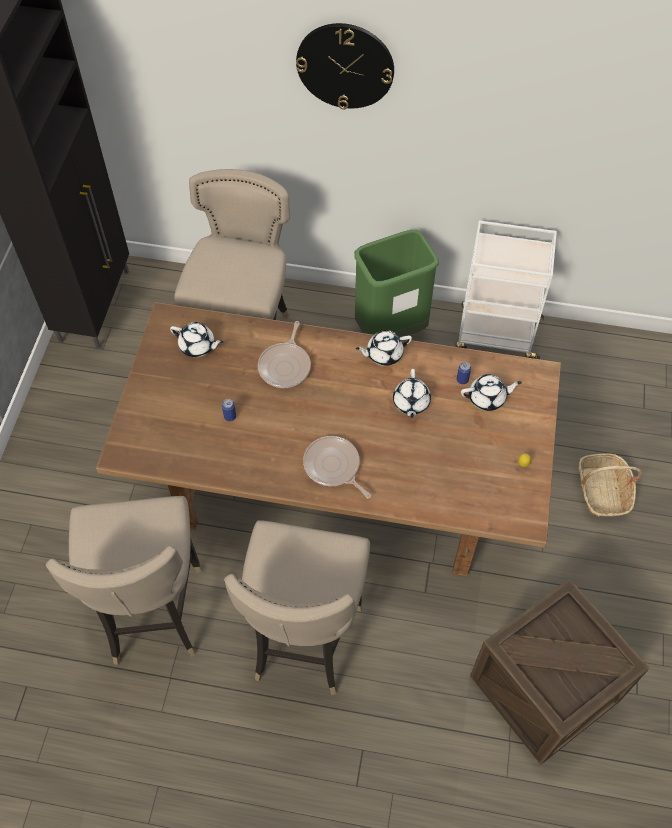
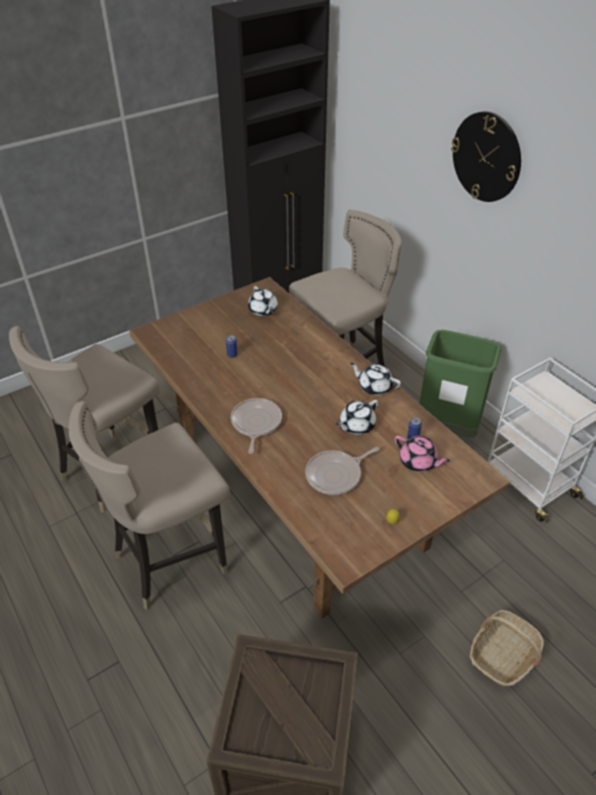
camera: 45 degrees right, 15 degrees down
(285, 366) = (301, 352): frying pan -> frying pan (336, 475)
(487, 398) = (418, 462): white teapot -> pink teapot

